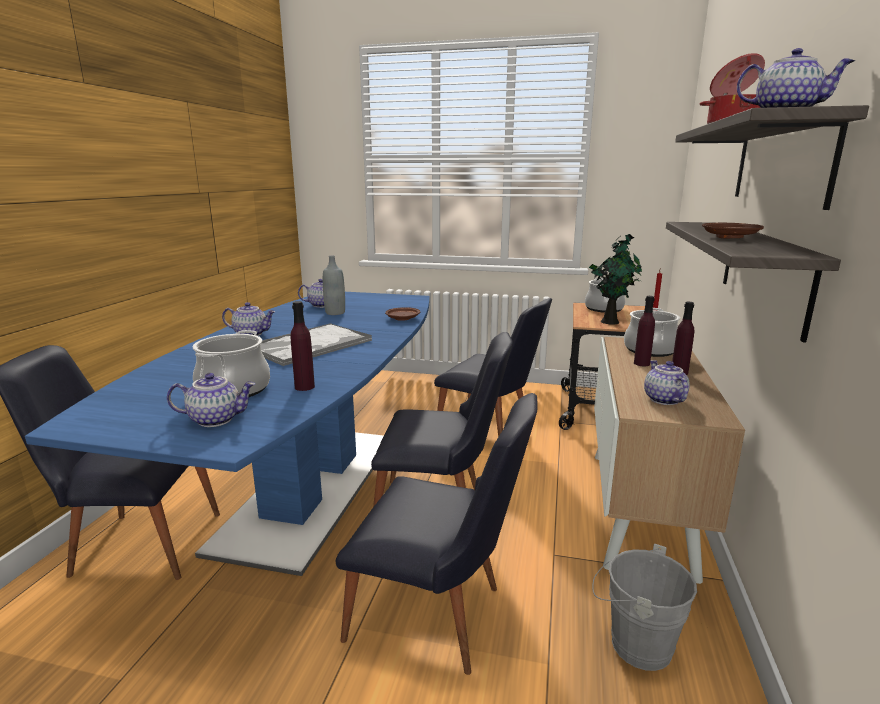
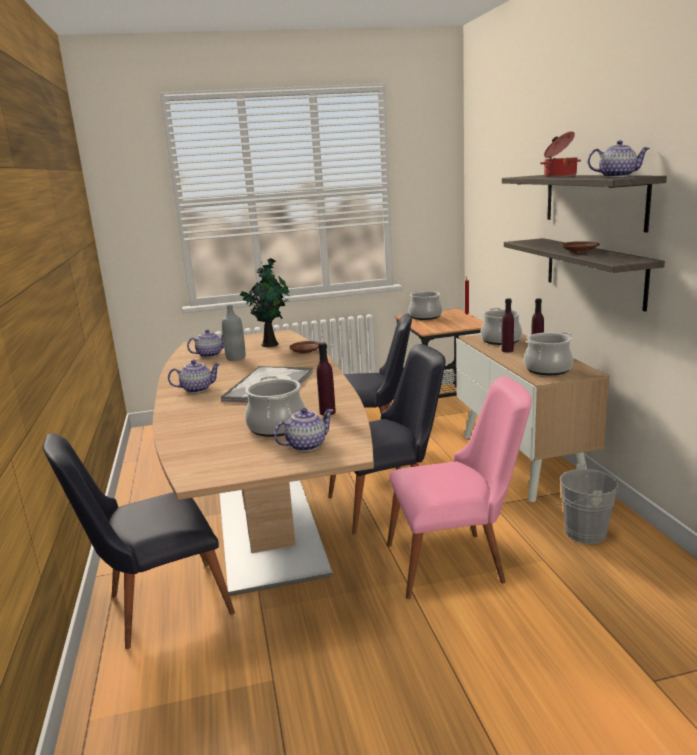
camera: 25 degrees left, 0 degrees up
(313, 487) = (267, 520): blue dining table -> brown dining table
(439, 618) = (457, 563): black chair -> pink chair
(610, 321) = (443, 325): potted plant -> potted plant (270, 344)
(663, 399) = (547, 369): teapot -> cooking pot

